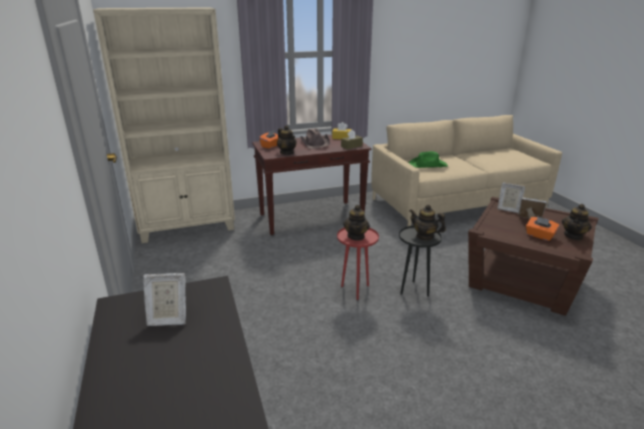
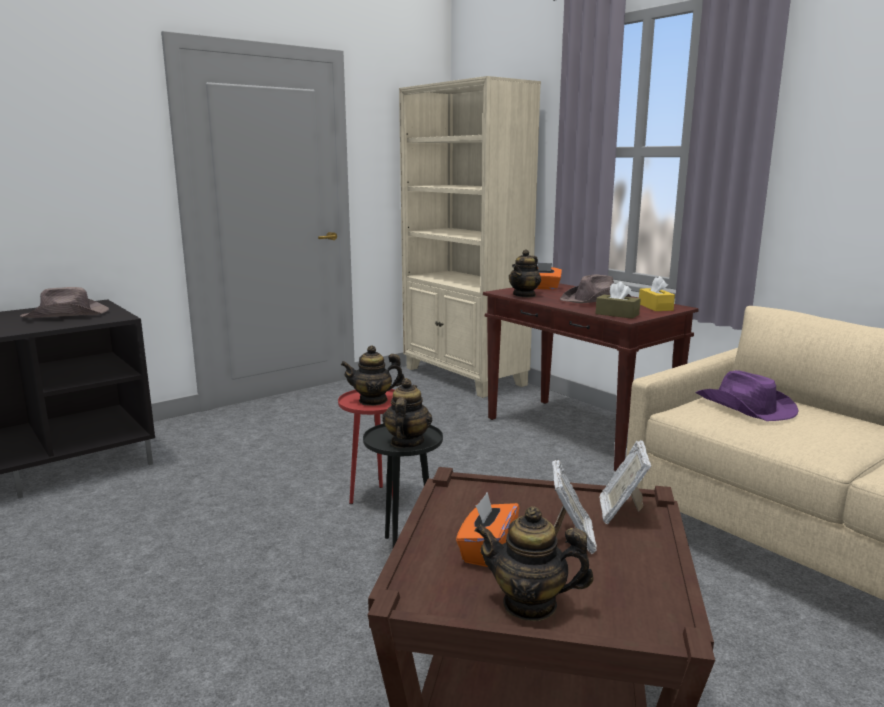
camera: 70 degrees right, 10 degrees down
(168, 318) = (67, 315): picture frame -> brown hat
(427, 165) = (745, 407): green hat -> purple hat

